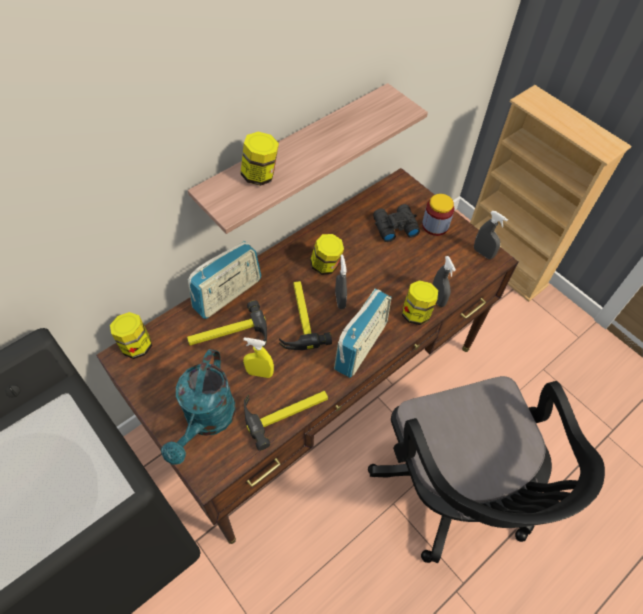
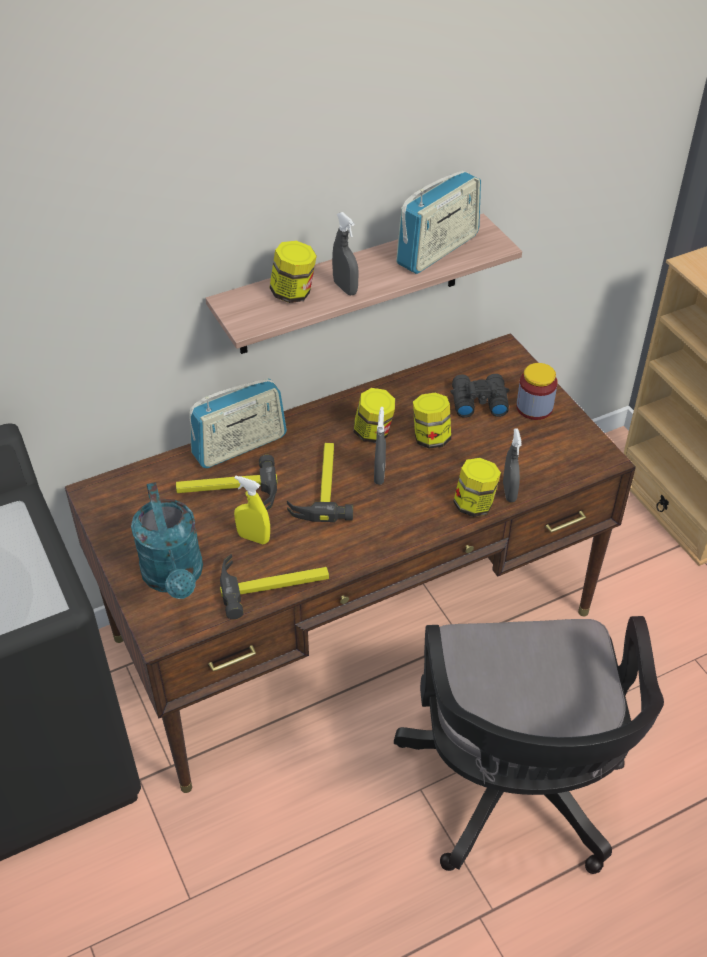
camera: 15 degrees right, 10 degrees down
(136, 345) = (113, 484): jar -> jar (430, 438)
(207, 421) = (175, 577): turquoise watering can -> turquoise watering can turned 45 degrees counterclockwise
(361, 346) = (390, 529): radio -> radio (438, 250)
(483, 253) = (589, 449): grey spray bottle -> grey spray bottle (345, 288)

